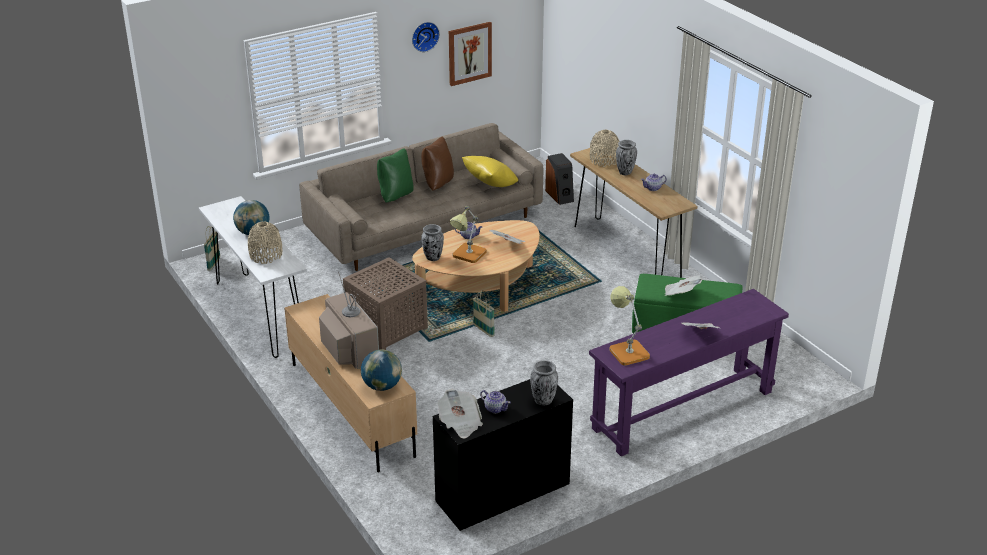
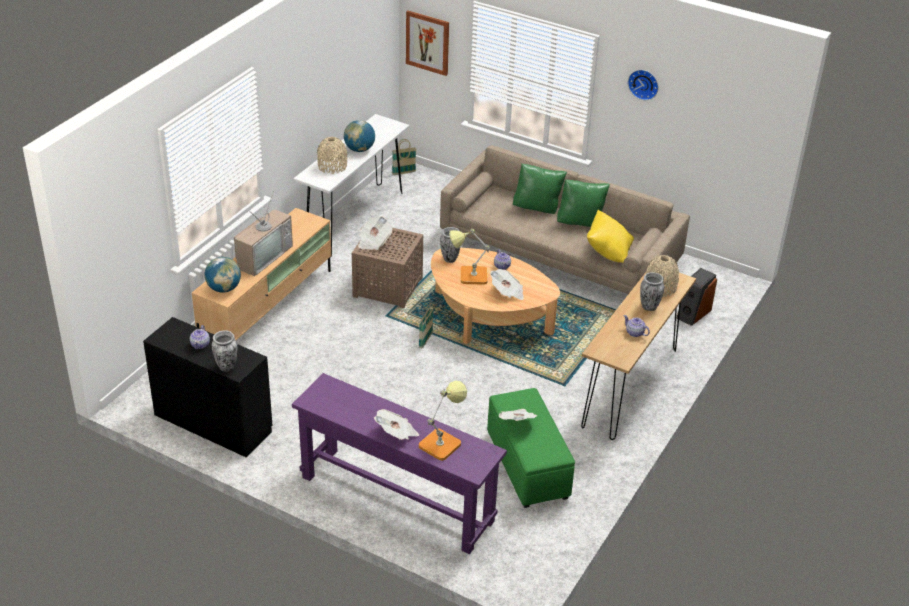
camera: 60 degrees right, 5 degrees up
(437, 184) = (580, 222): brown pillow -> green pillow
(460, 423) = (170, 333): newspaper -> newspaper (373, 241)
(469, 53) = (691, 126): picture -> picture (428, 42)
(626, 350) = (337, 394): table lamp -> table lamp (443, 442)

